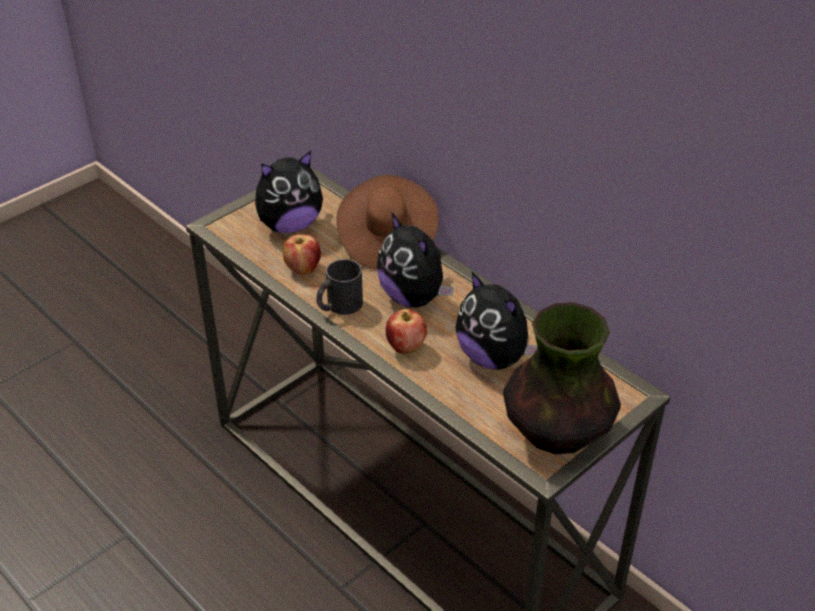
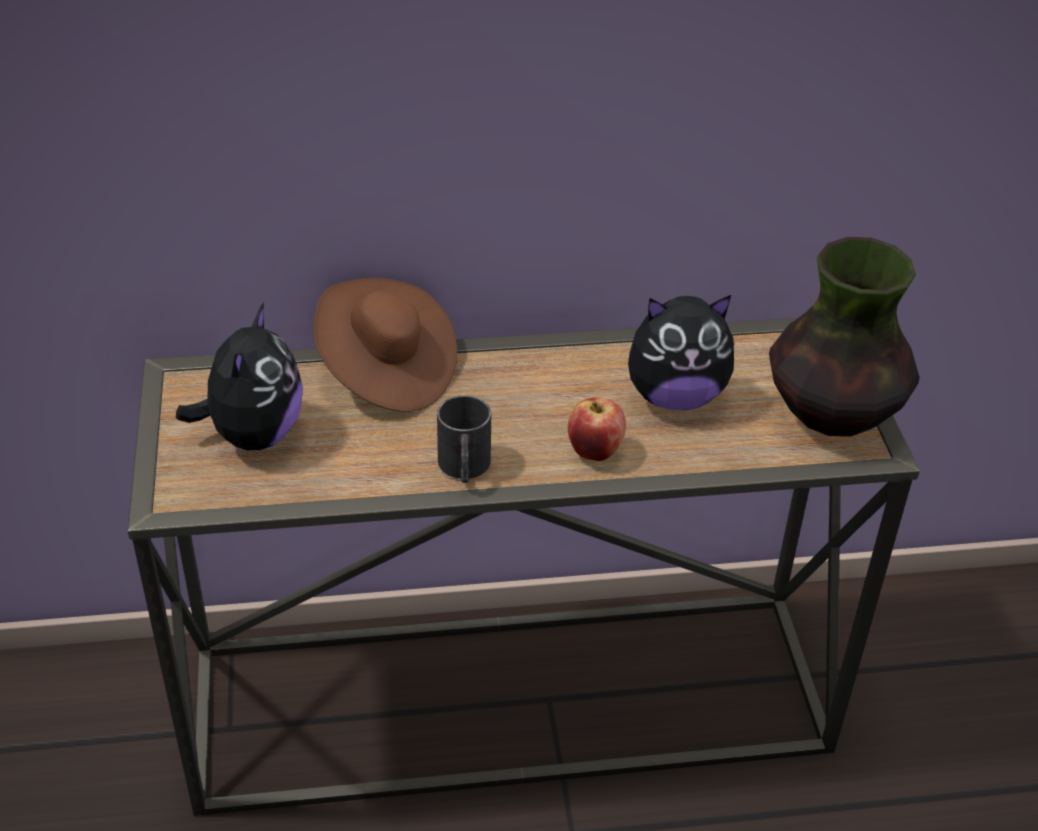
camera: 55 degrees left, 0 degrees up
(303, 269) = (355, 465): apple -> none
(414, 297) = (512, 402): plush toy -> none

